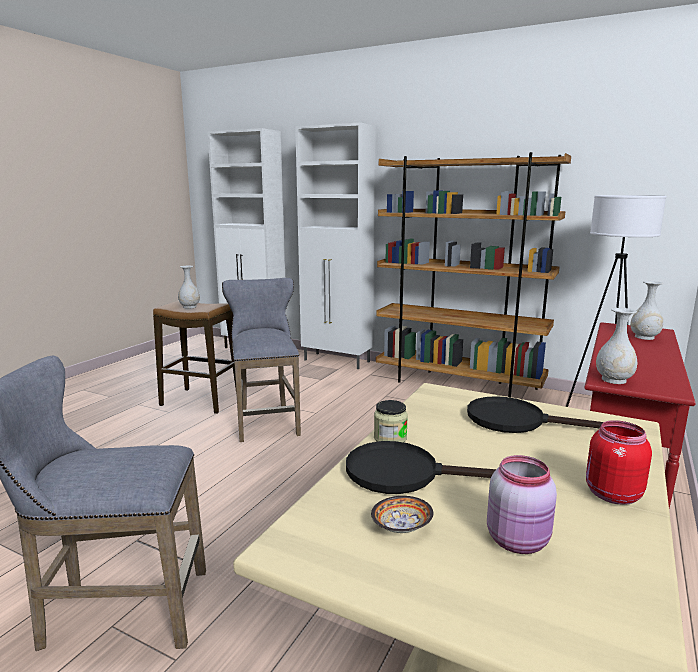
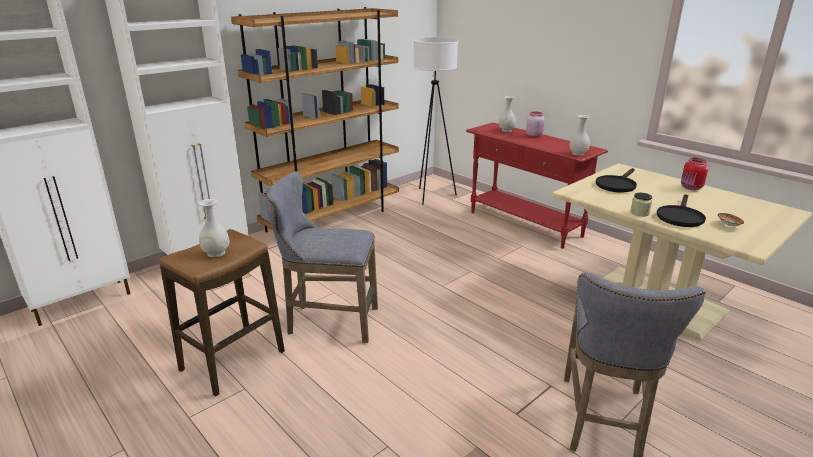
camera: 70 degrees left, 10 degrees up
(519, 541) = (730, 209): pink jar -> pink jar (534, 135)

